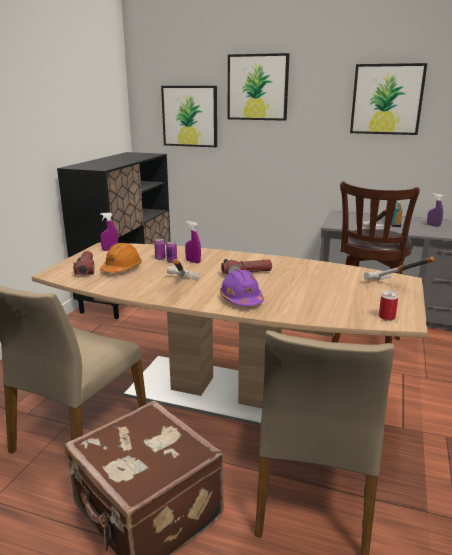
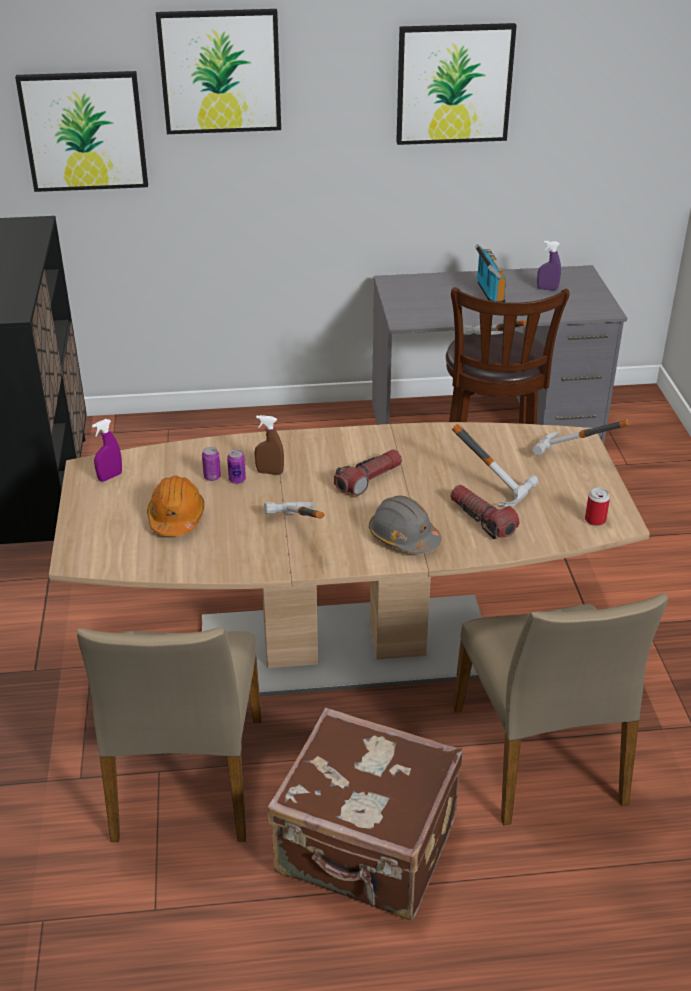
camera: 25 degrees left, 15 degrees up
(86, 269) = (120, 535): flashlight -> flashlight (482, 520)
(193, 262) = (270, 472): purple spray bottle -> brown spray bottle
(241, 299) = (403, 537): purple hard hat -> grey hard hat
(326, 289) = (495, 485): none -> hammer

